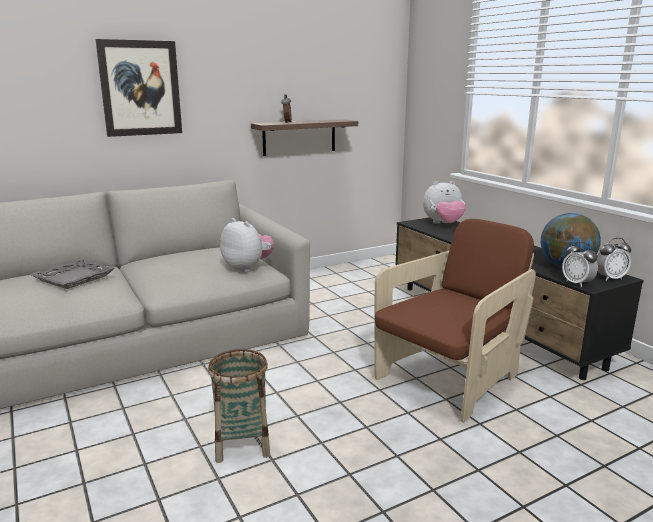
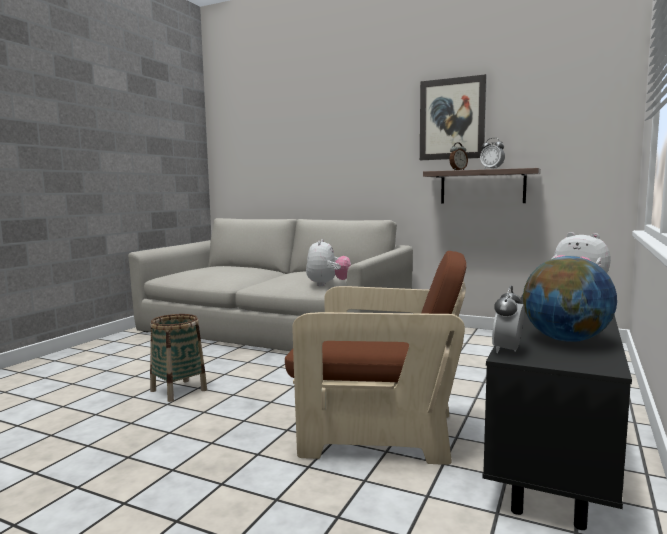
camera: 55 degrees right, 10 degrees down
(74, 278) = (237, 270): grey tray -> none
(140, 88) = (341, 144): picture -> picture (452, 119)
(610, 278) = (578, 361): alarm clock -> alarm clock (492, 169)

